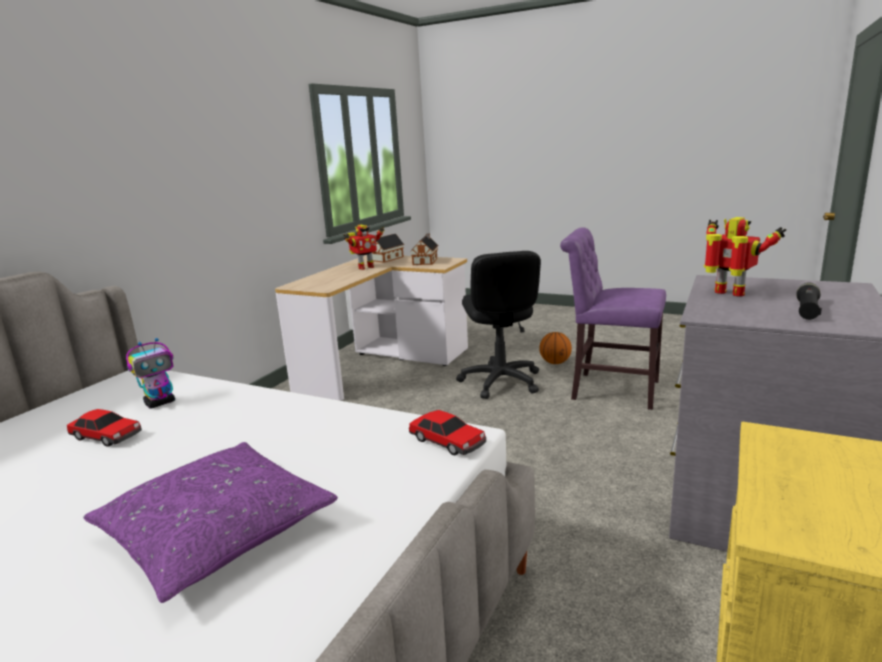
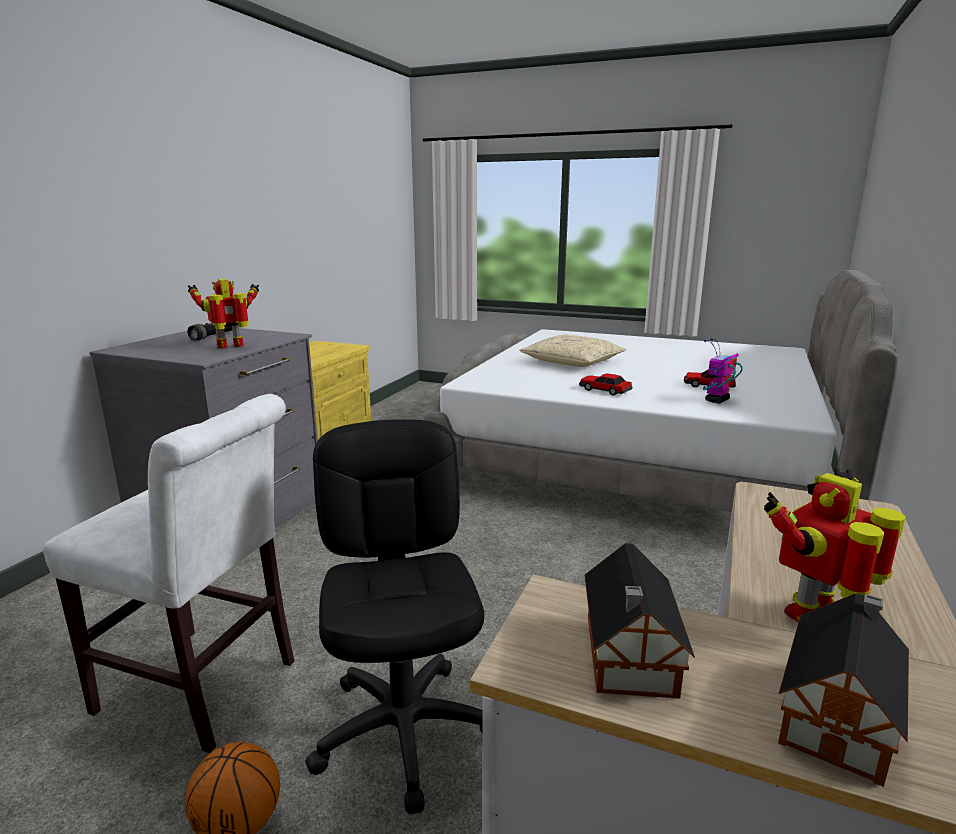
camera: 175 degrees right, 0 degrees up
(216, 531) = (572, 362): purple pillow -> beige pillow
(448, 442) = (476, 382): toy car -> toy car (604, 390)
(610, 390) = (205, 689): purple chair -> white chair
(729, 294) = (231, 346): toy robot -> toy robot turned 105 degrees clockwise

